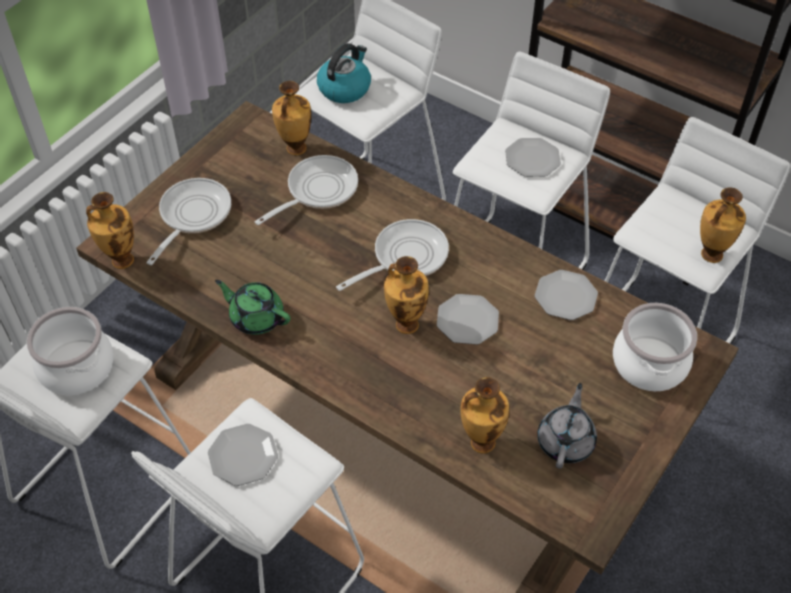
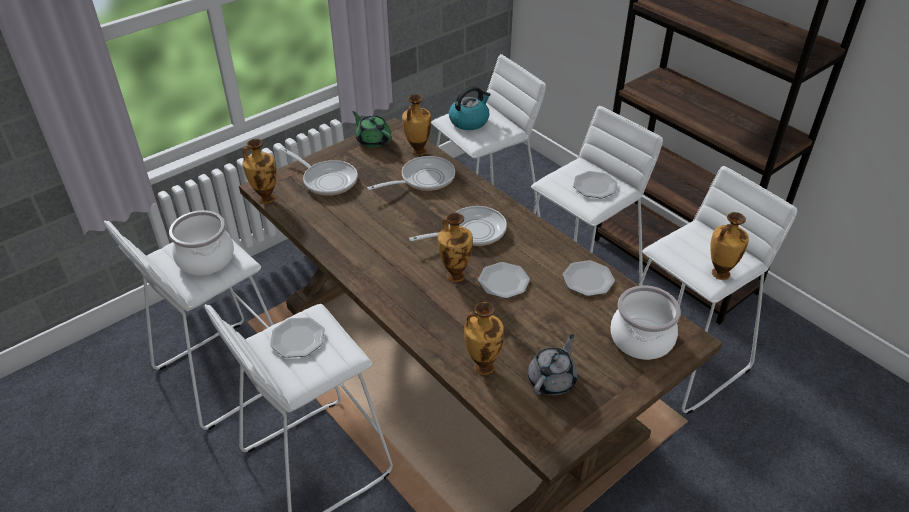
camera: 15 degrees right, 10 degrees down
(192, 216) = (327, 180): frying pan -> frying pan turned 90 degrees clockwise
(256, 317) = (345, 250): green teapot -> green teapot (373, 140)

